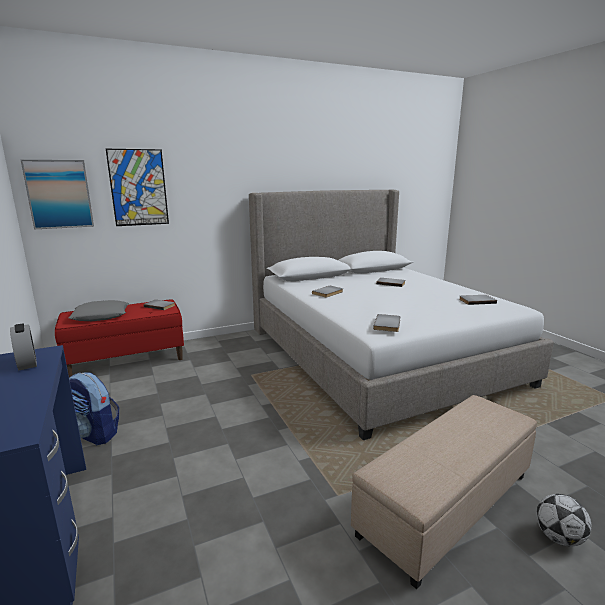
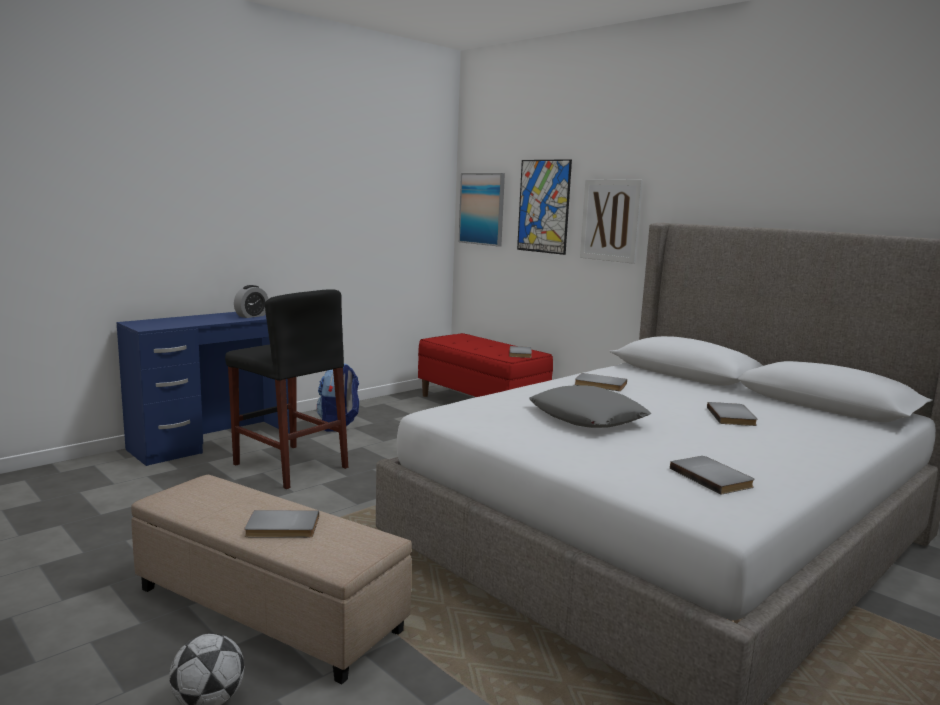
camera: 70 degrees right, 5 degrees down
(101, 316) = (466, 343): grey pillow -> grey pillow (587, 417)
(179, 475) = (290, 466): none -> black stool
(205, 194) = (610, 220): none -> picture
(388, 324) = (472, 412): grey book -> grey book (282, 528)

